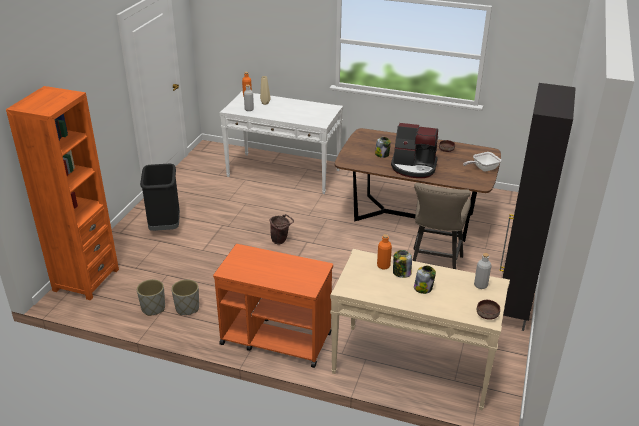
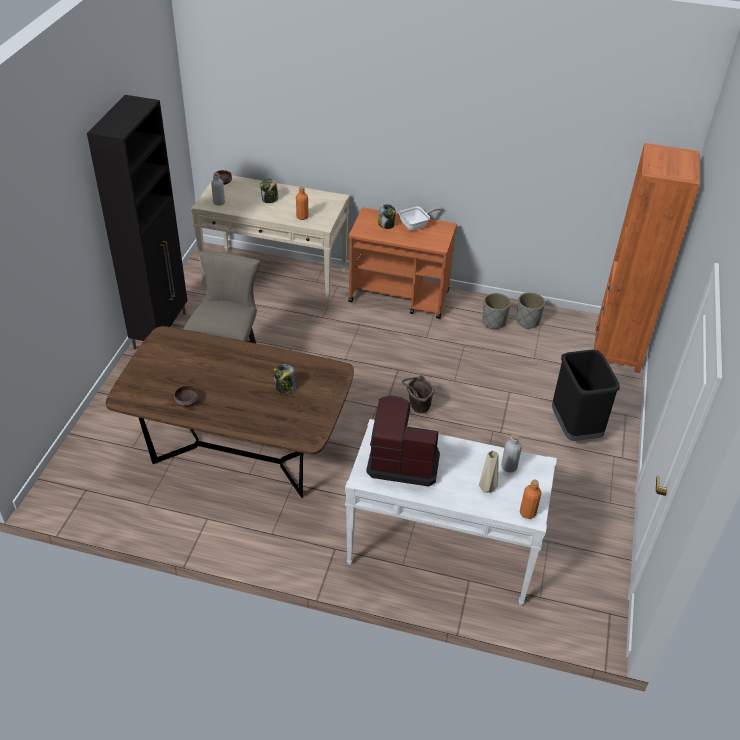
camera: 175 degrees right, 10 degrees up
(401, 273) = (287, 211): jar -> jar (386, 224)
(414, 167) = (244, 364): coffee machine -> coffee machine (403, 460)
(482, 168) = (149, 364): frying pan -> frying pan (416, 225)

